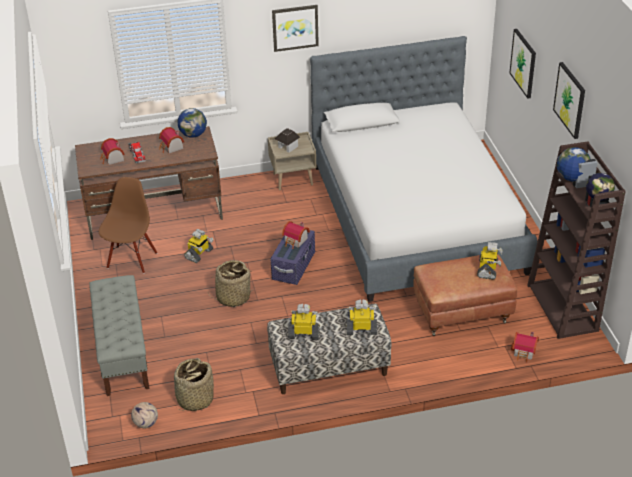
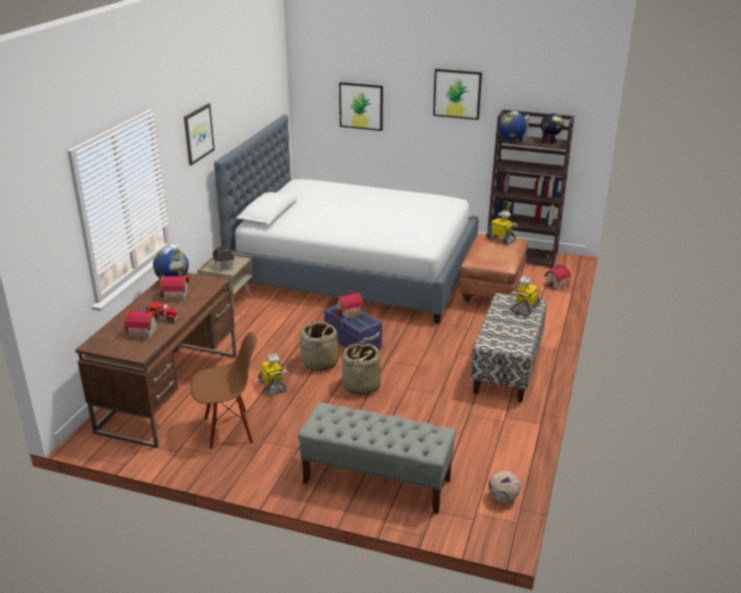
camera: 60 degrees left, 10 degrees down
(131, 260) = (229, 430): brown chair -> brown chair turned 120 degrees clockwise
(195, 399) = (490, 454): basket -> basket (320, 363)
(304, 334) = (507, 334): toy robot -> none

